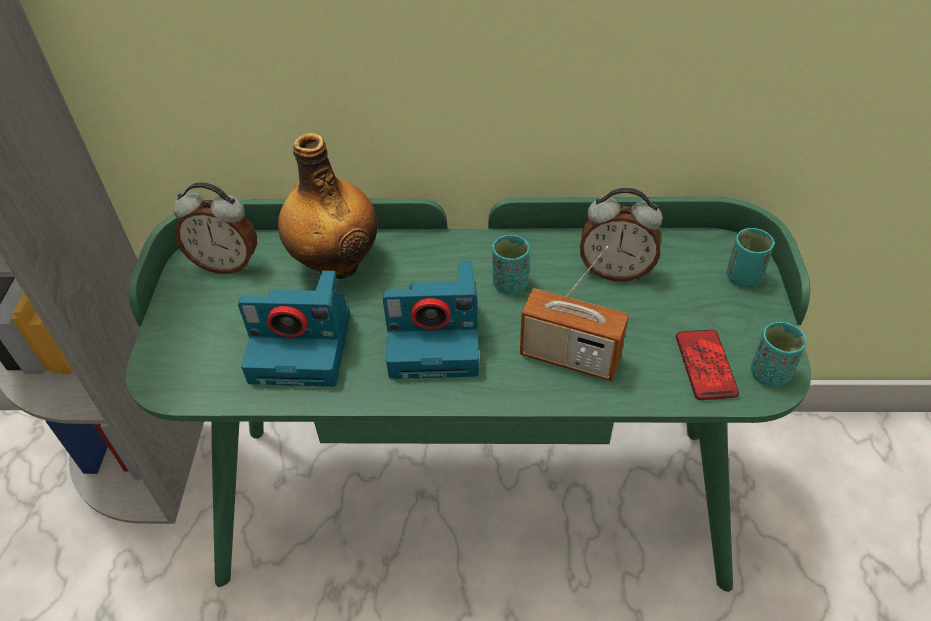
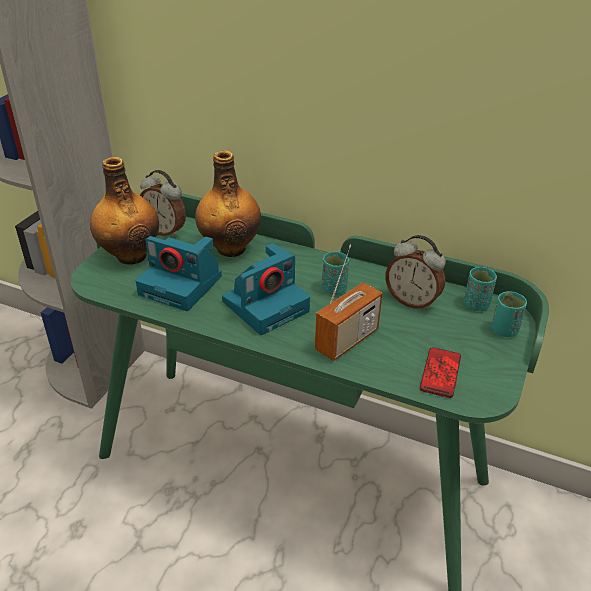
camera: 20 degrees right, 10 degrees down
(198, 321) = (130, 255): none -> bottle
(437, 338) = (266, 305): camera -> camera turned 60 degrees counterclockwise
(569, 357) = (347, 340): radio -> radio turned 90 degrees counterclockwise
(769, 373) = (485, 392): turquoise cup -> turquoise cup (476, 304)

